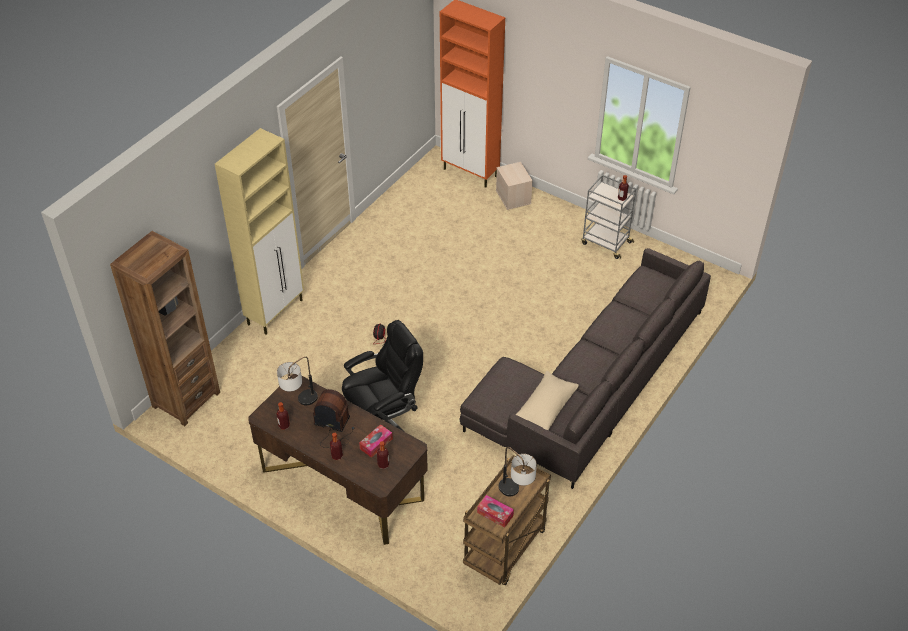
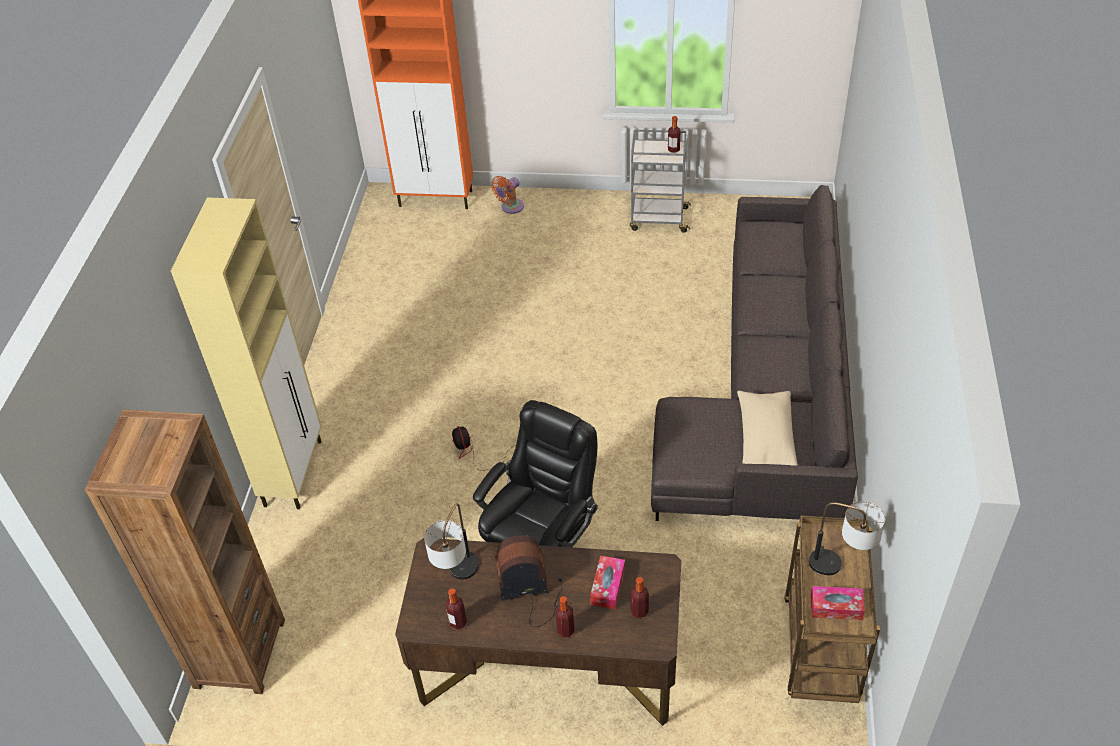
camera: 25 degrees left, 0 degrees up
(514, 197) = (510, 208): beige storage box -> orange fan

